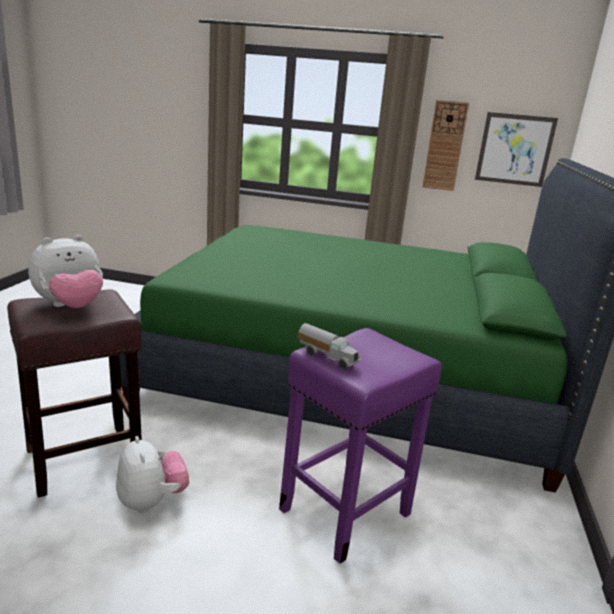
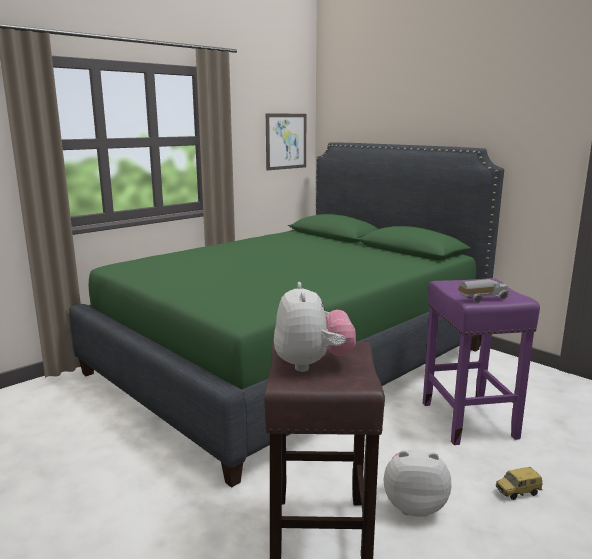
camera: 55 degrees left, 5 degrees down
(217, 575) = (518, 493): none -> toy car
(445, 146) = (242, 146): wall clock -> none

